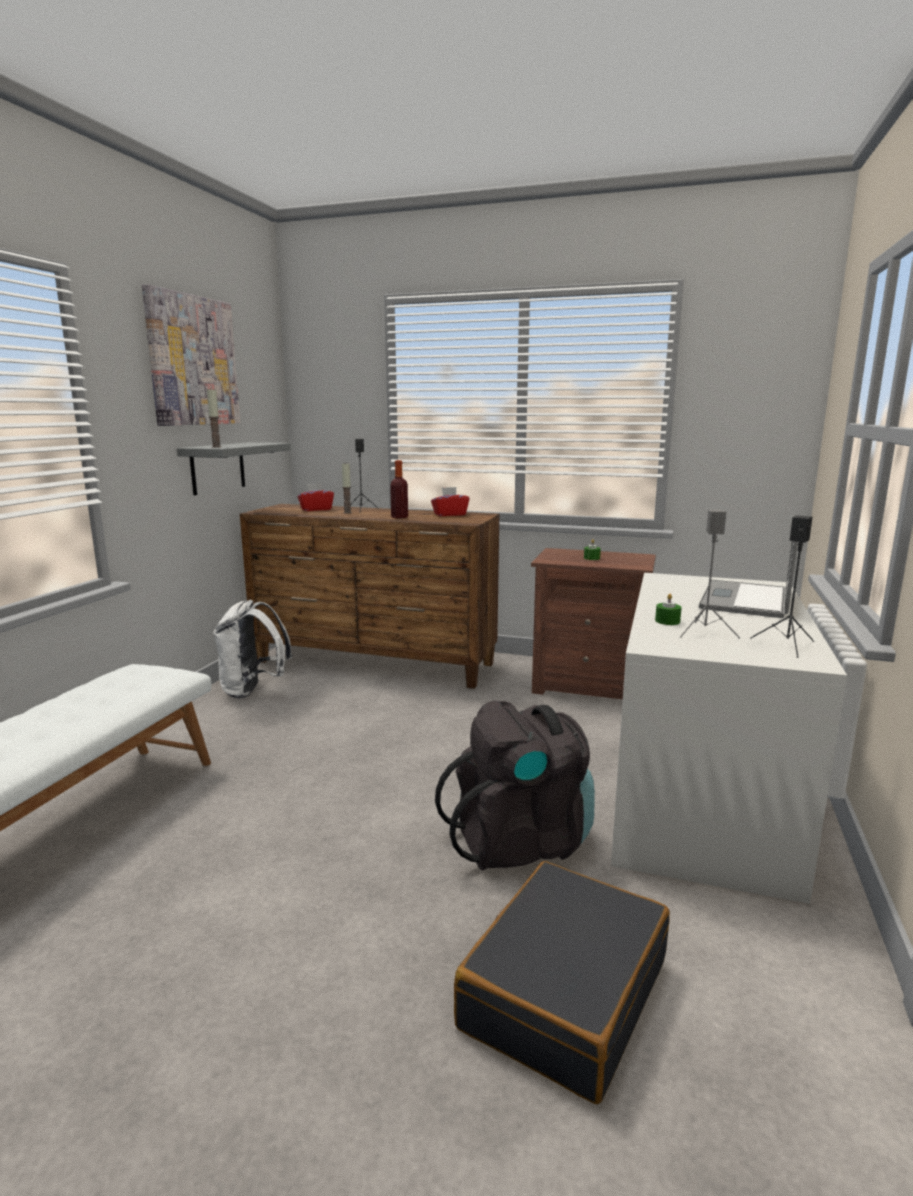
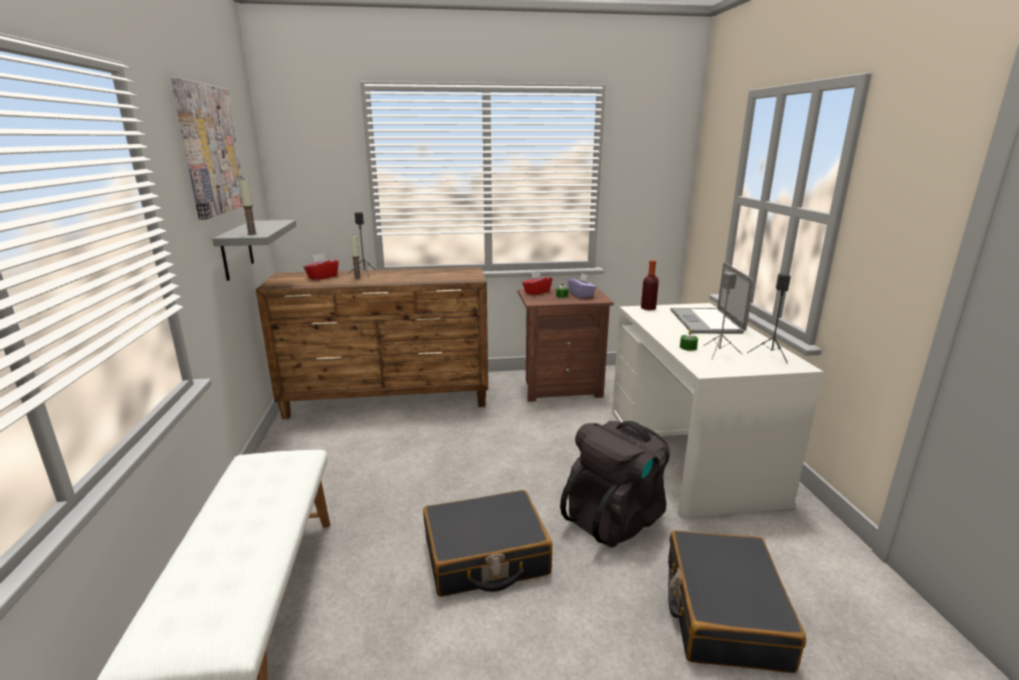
camera: 25 degrees left, 5 degrees up
(253, 690) = (304, 447): white backpack -> none
(329, 836) = (485, 556): none -> black suitcase
(399, 517) = (410, 279): bottle -> bottle (648, 308)
(449, 514) = (446, 271): red tissue box -> red tissue box (536, 292)
(619, 560) = (581, 295): none -> purple tissue box

